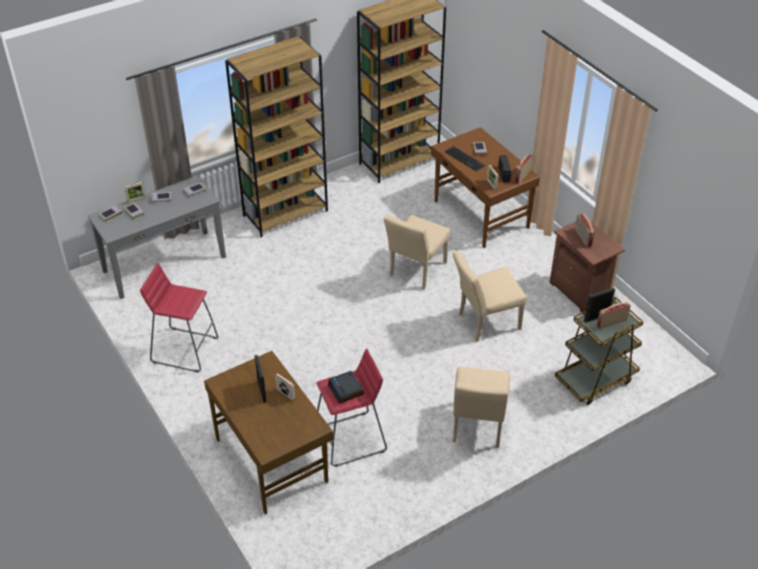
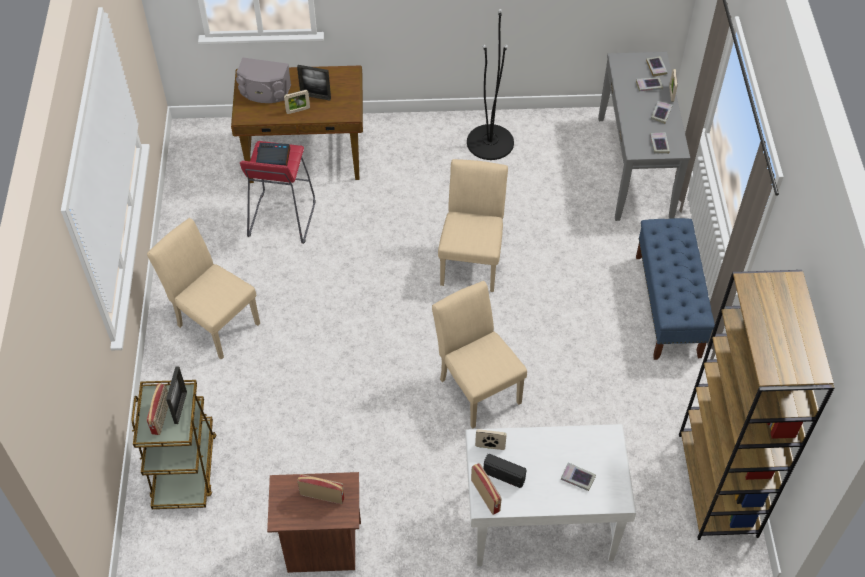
camera: 120 degrees right, 10 degrees up
(184, 349) = (490, 142): red stool -> black floor lamp
(278, 428) = (264, 91): none -> grey speaker
(285, 213) = (668, 306): brown bookcase -> blue bench
(465, 158) = (567, 448): keyboard -> none
(480, 215) = (540, 521): brown desk -> white desk
(484, 322) = (346, 410): beige chair -> beige chair (472, 260)

